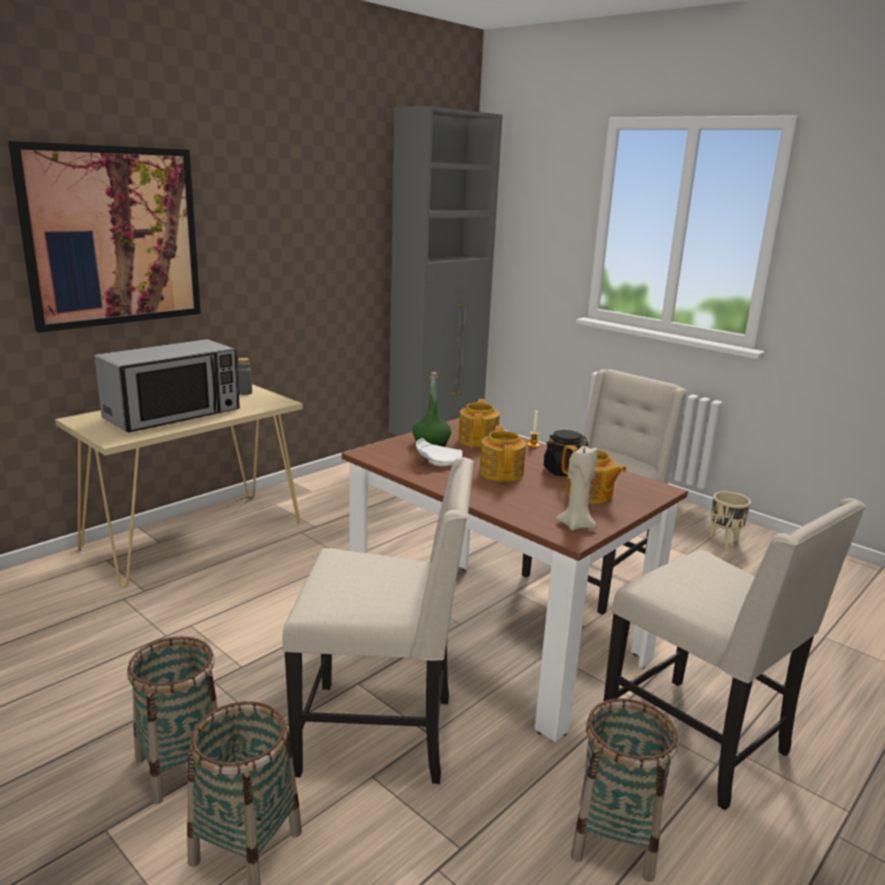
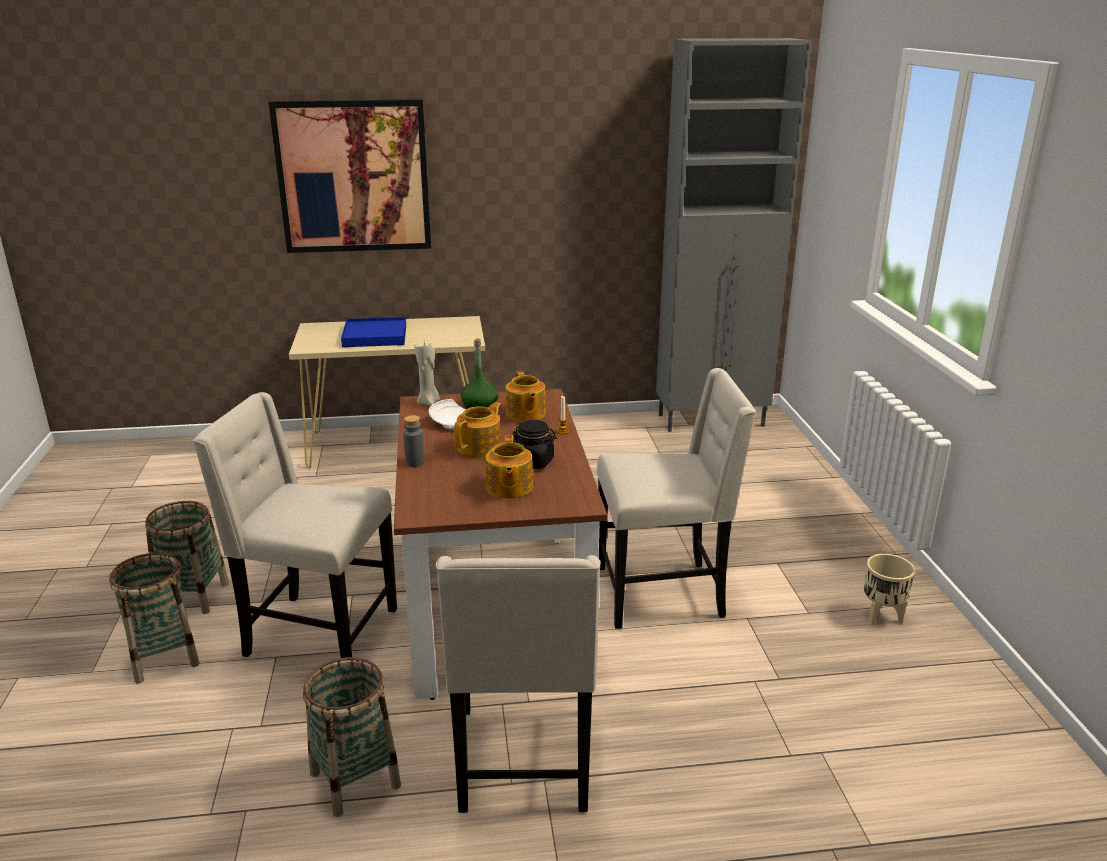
camera: 40 degrees right, 5 degrees up
(174, 415) = (375, 336): microwave -> blue tray
(245, 393) = (458, 326): grey bottle -> grey bottle (415, 462)
(381, 734) = (317, 634): beige chair -> beige chair turned 150 degrees clockwise
(478, 440) = (525, 414): teapot -> teapot turned 120 degrees clockwise
(576, 525) = (439, 507): beige candle -> beige candle (428, 402)

